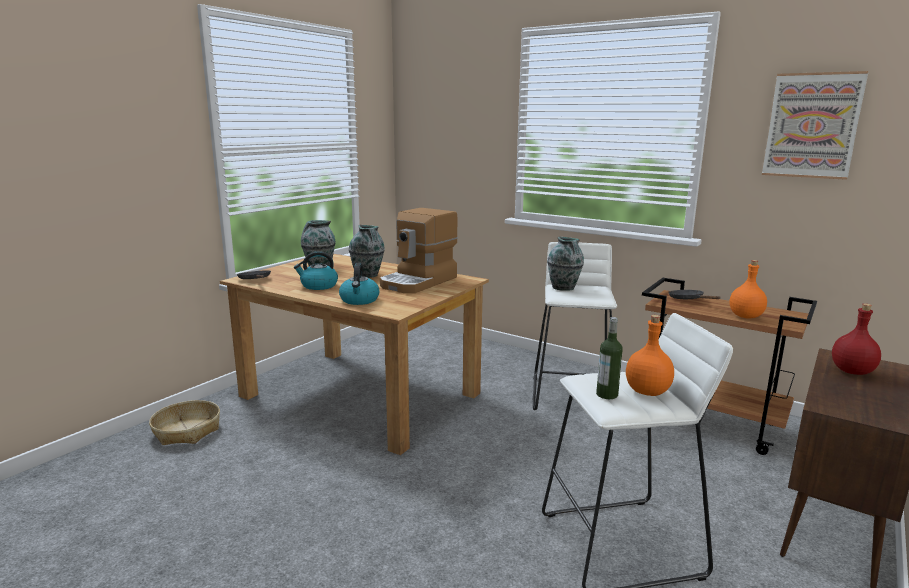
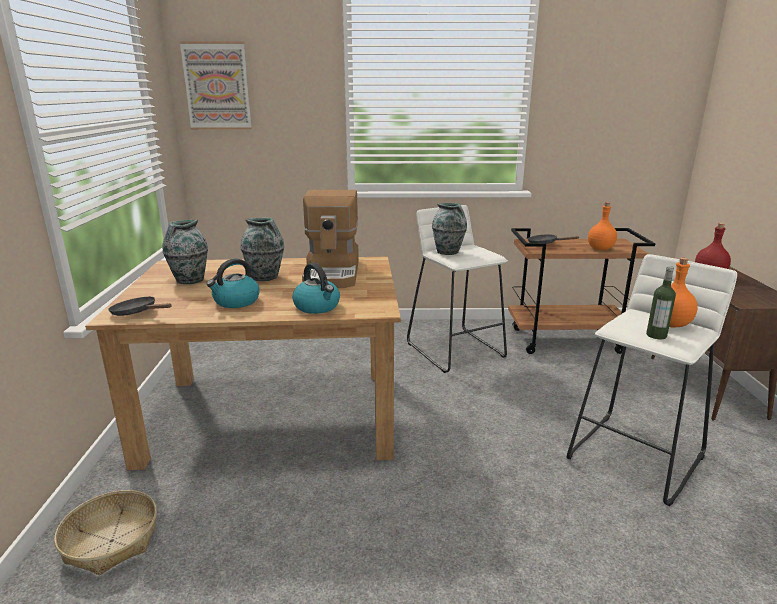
camera: 35 degrees left, 5 degrees up
(812, 126) = (611, 89): picture -> picture (217, 86)

